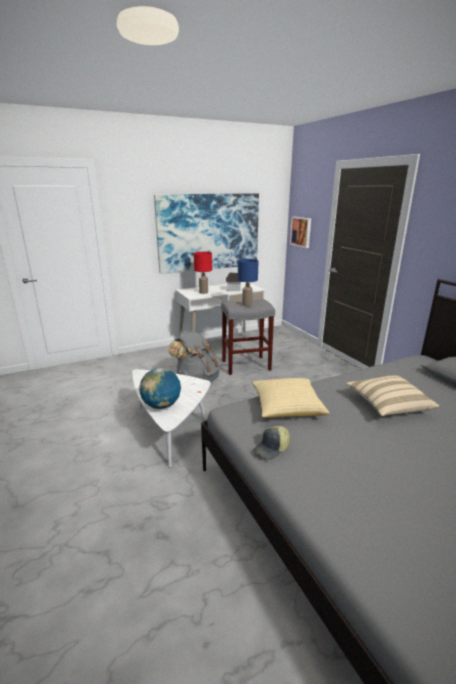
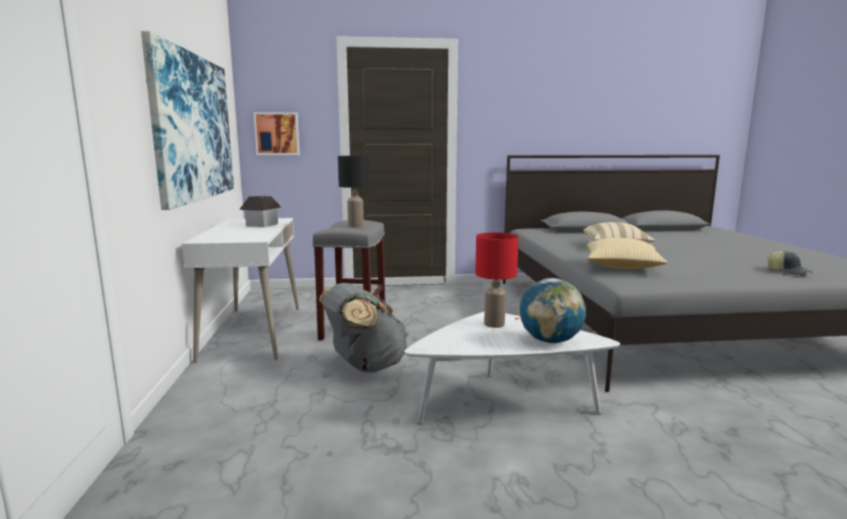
camera: 70 degrees left, 10 degrees down
(204, 292) = (245, 234): red table lamp -> red table lamp (494, 324)
(247, 304) = (356, 226): blue table lamp -> black table lamp
(272, 449) = (701, 279): cap -> cap (788, 271)

